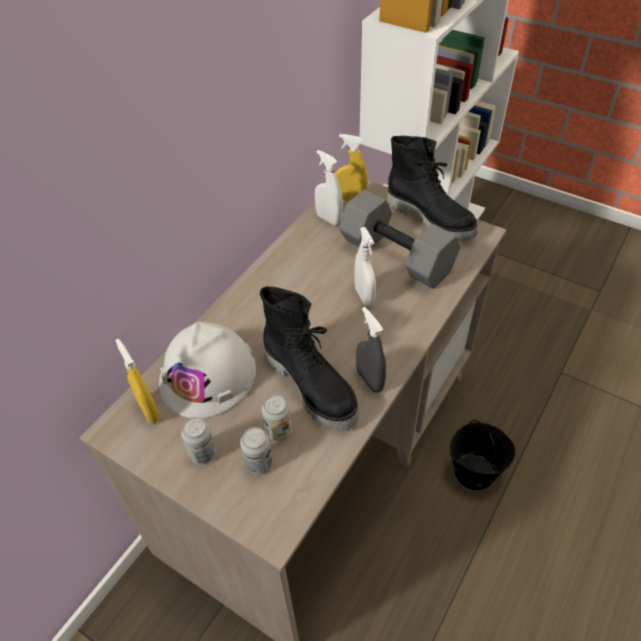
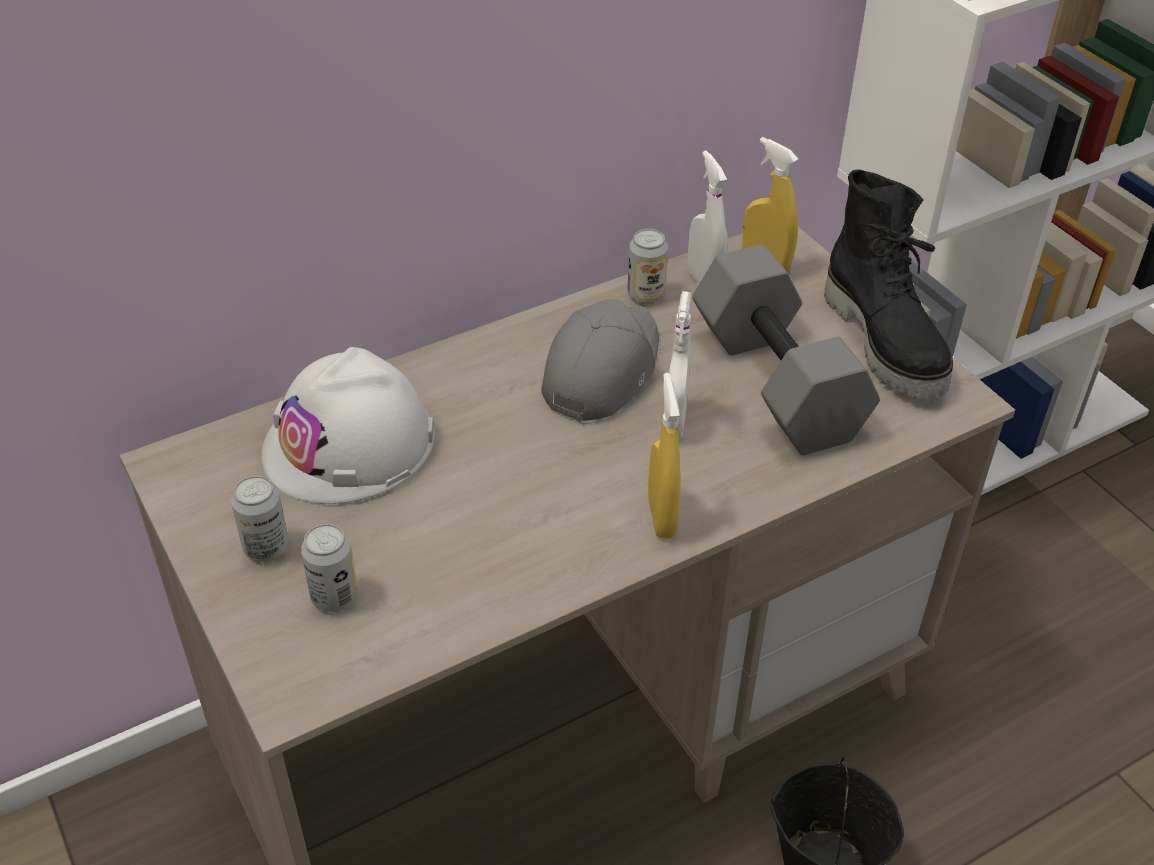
camera: 25 degrees right, 5 degrees down
(149, 410) = (234, 458): yellow spray bottle -> yellow spray bottle (661, 517)
(278, 431) = (395, 565): can -> can (646, 294)
(310, 283) = (601, 370): none -> grey cap
(312, 385) = (493, 521): black boot -> none
(369, 380) = (588, 551): grey spray bottle -> none

